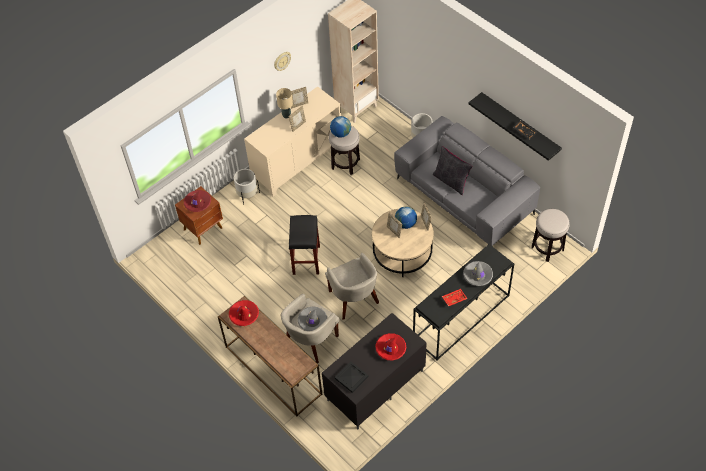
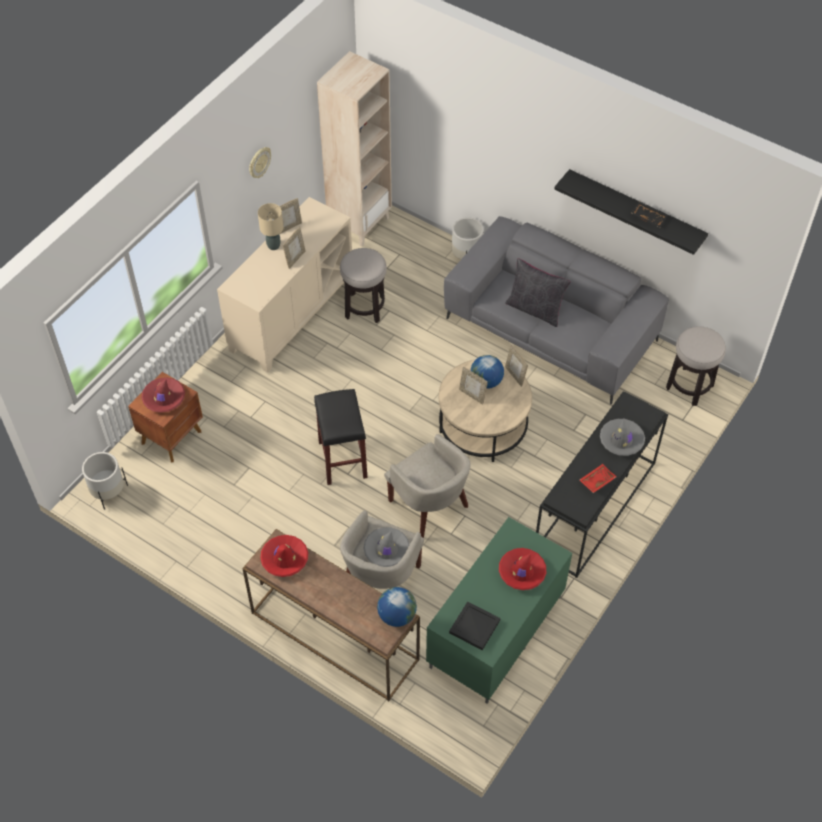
camera: 15 degrees left, 0 degrees up
(247, 195) = (228, 376): white planter -> white planter (108, 492)
(341, 133) = (358, 262): globe -> globe (397, 615)
(375, 386) = (496, 633): black tv stand -> green tv stand

